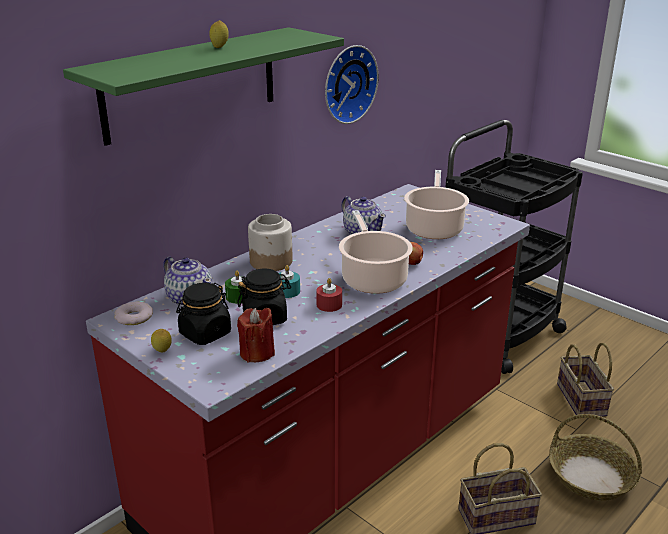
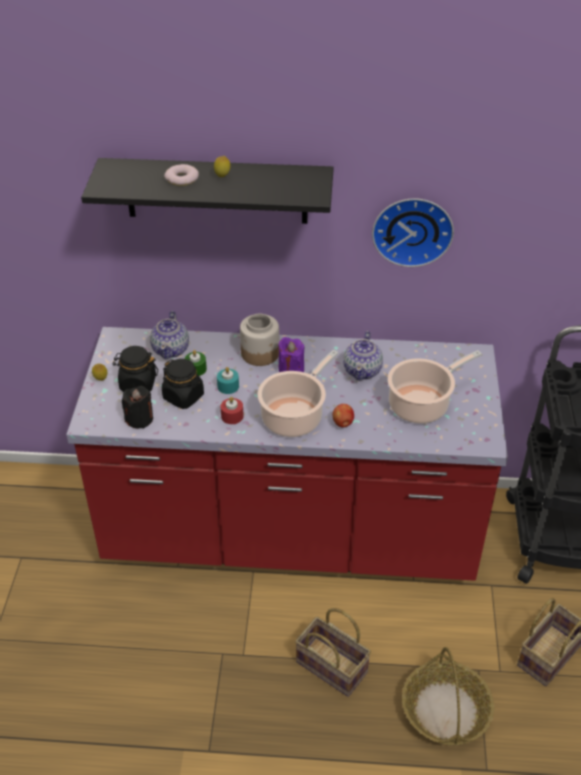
camera: 50 degrees right, 15 degrees up
(134, 317) = (124, 343): donut -> donut (181, 179)
(191, 84) = (216, 191): green shelf -> black shelf
(257, 353) = (139, 419): red candle -> black candle
(314, 257) = (291, 369): none -> purple candle

